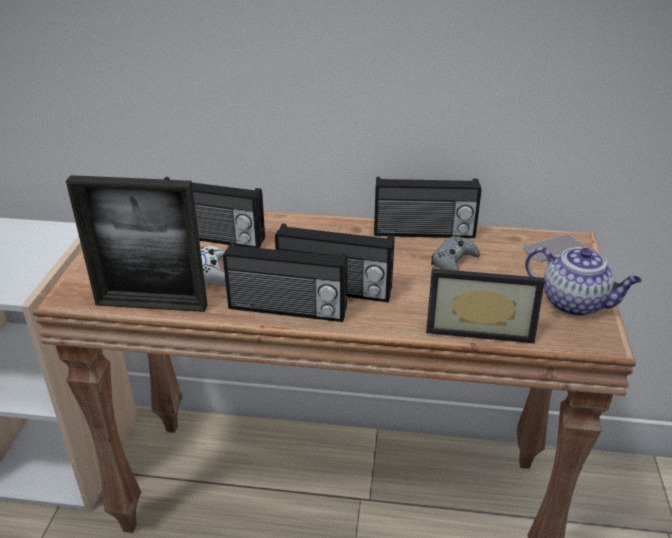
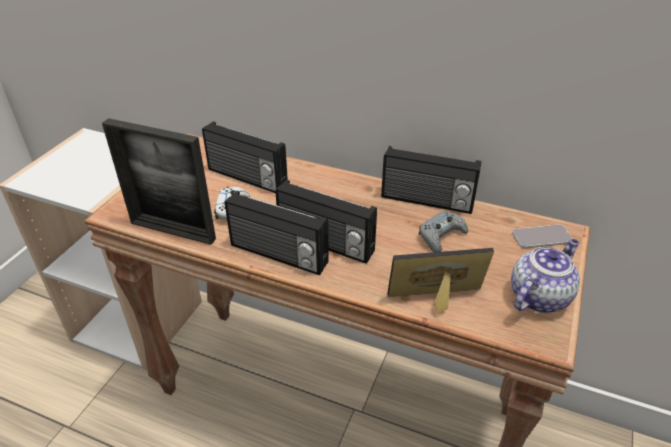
camera: 15 degrees right, 5 degrees up
(479, 326) = (437, 302): picture frame -> picture frame turned 150 degrees clockwise
(575, 303) = (539, 296): teapot -> teapot turned 90 degrees counterclockwise

